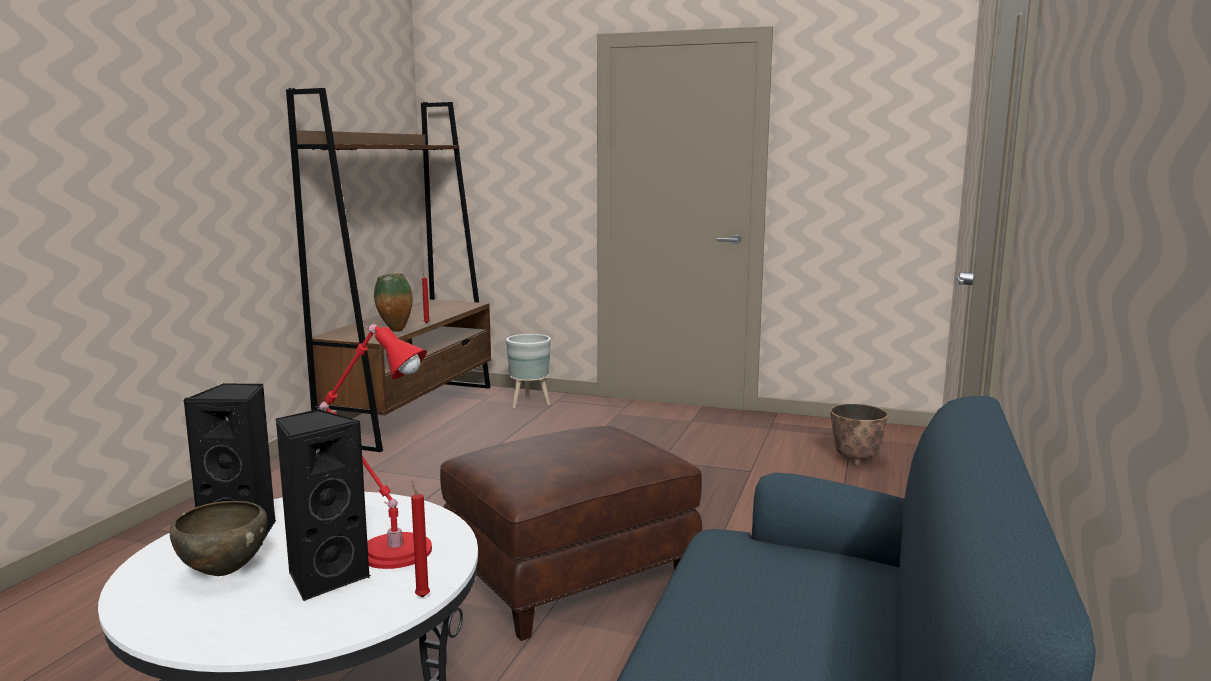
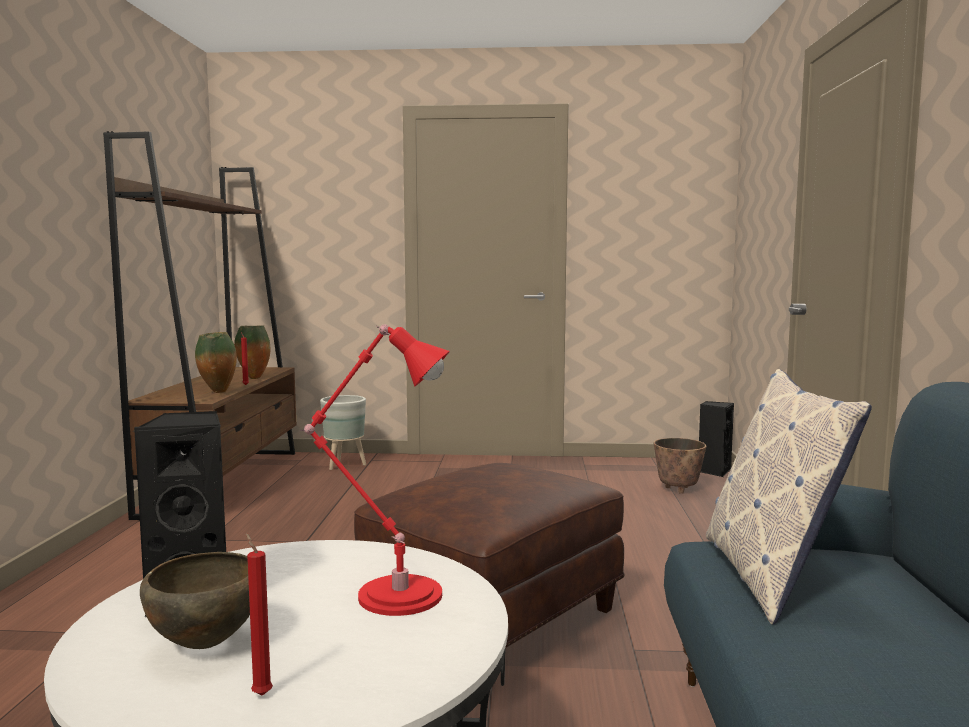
camera: 15 degrees left, 5 degrees down
(325, 577) = (341, 633): black speaker -> black speaker (714, 471)
(422, 596) = (476, 638): red candle -> red candle (260, 694)
(440, 315) = (253, 378): none -> vase
(747, 573) = (769, 576): none -> pillow

